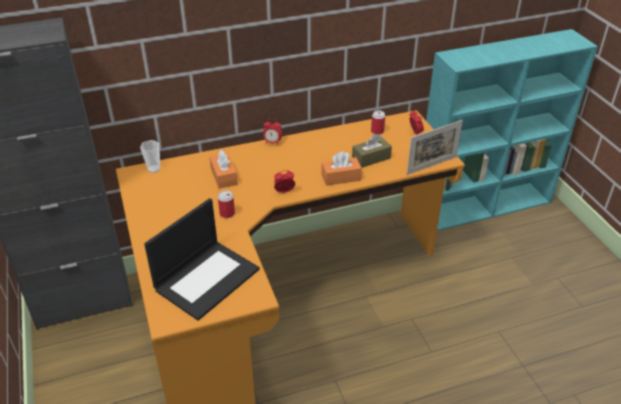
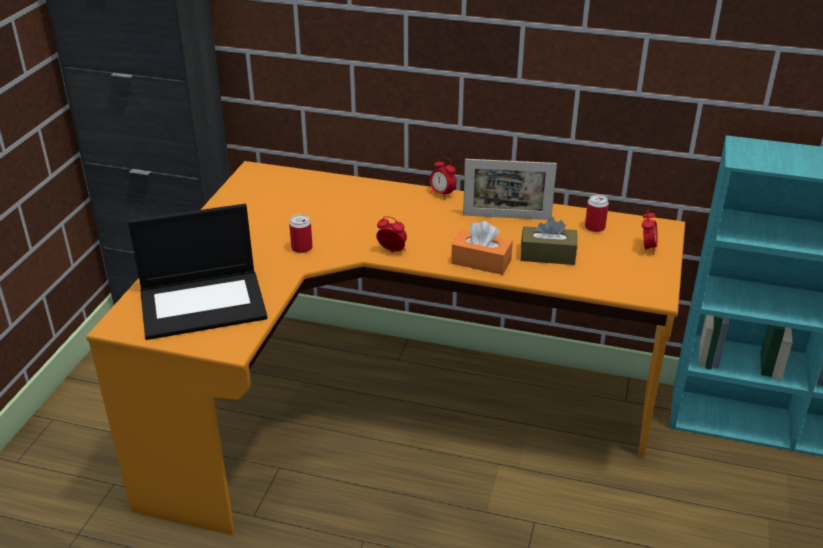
camera: 35 degrees right, 5 degrees down
(154, 169) = (280, 174): cup -> none
(224, 176) = (344, 209): orange tissue box -> none
(432, 165) = (624, 294): picture frame -> picture frame (506, 217)

